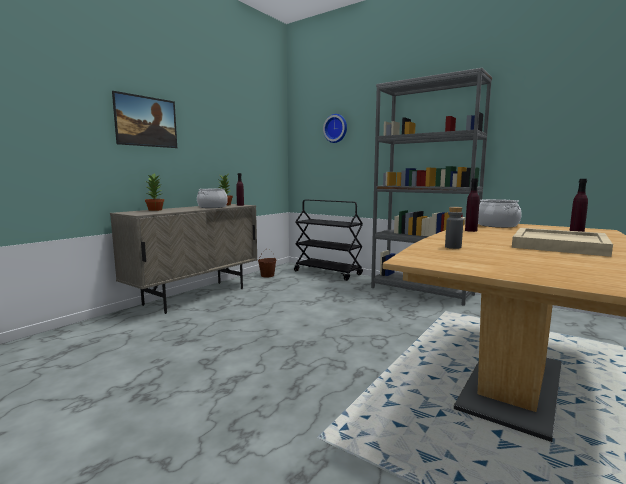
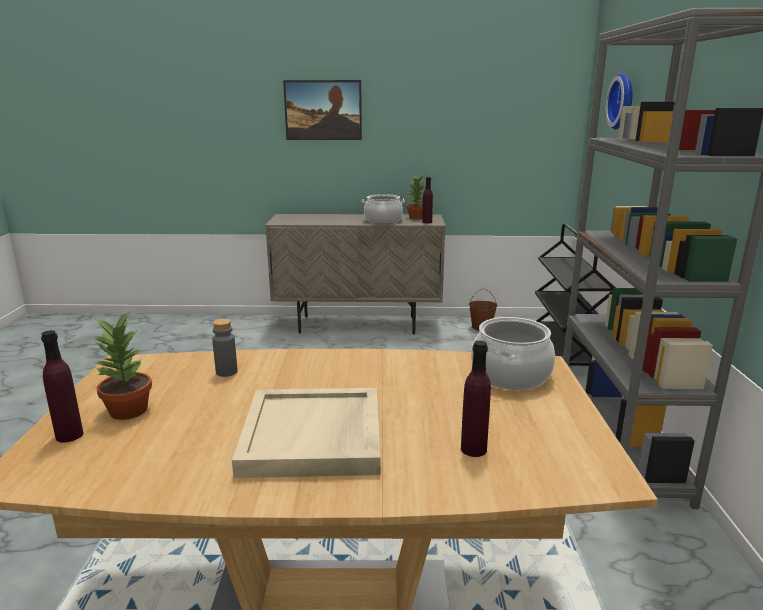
camera: 55 degrees right, 10 degrees up
(155, 210) = (318, 216): potted plant -> potted plant (129, 410)
(471, 230) = (405, 364): purple bottle -> purple bottle (69, 435)

